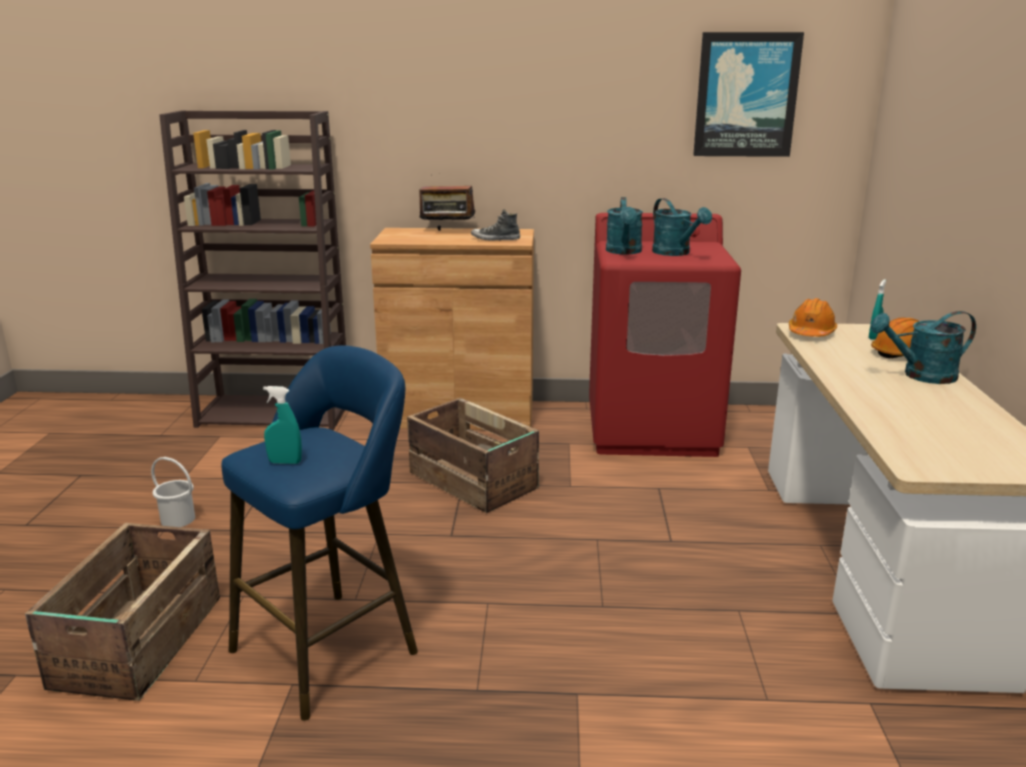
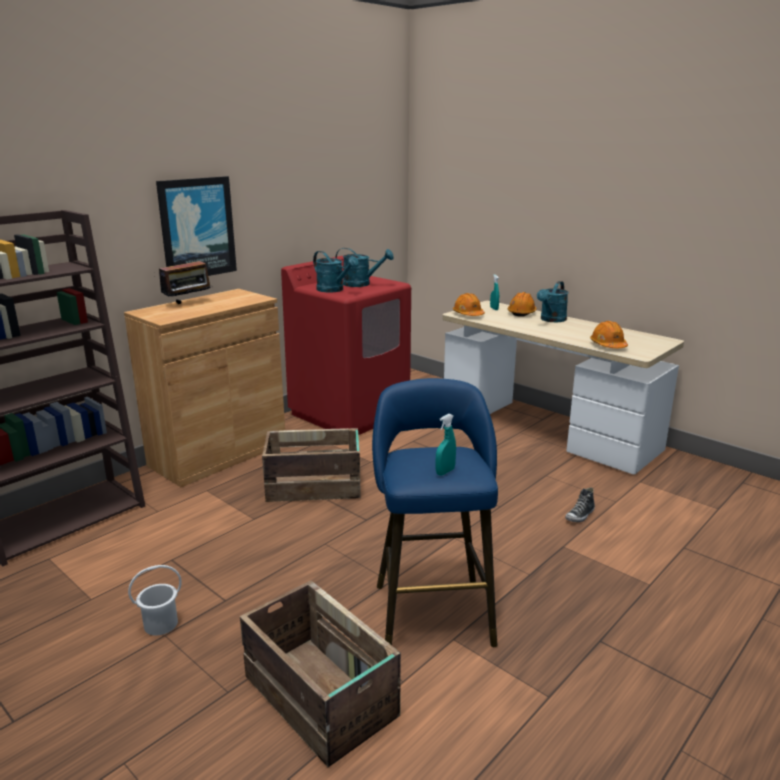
camera: 50 degrees left, 0 degrees up
(495, 239) = (240, 300): shoe -> shoe (580, 515)
(746, 95) = (350, 171): picture -> picture (197, 228)
(904, 436) = (608, 345): none -> orange hard hat

